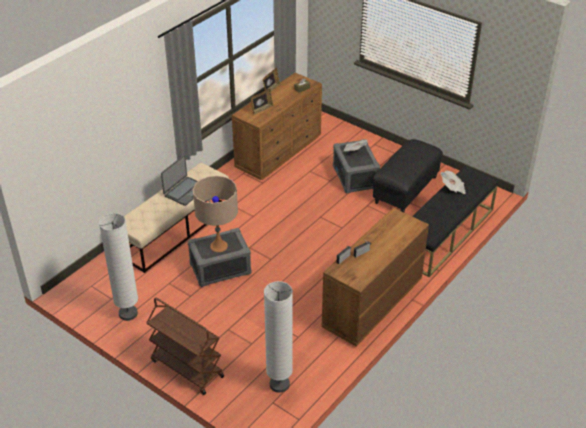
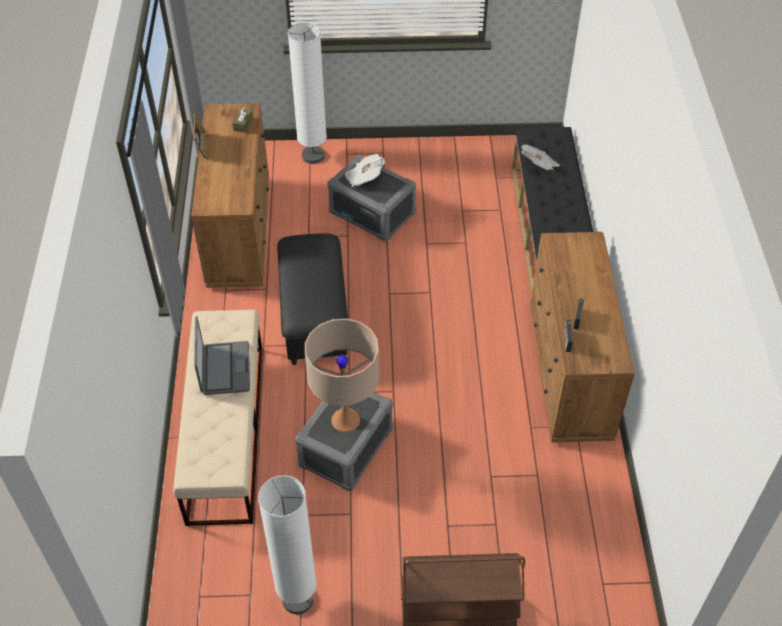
camera: 40 degrees left, 10 degrees up
(261, 109) = (224, 185): picture frame -> none
(279, 384) = (584, 554): white floor lamp -> white floor lamp (313, 156)
(405, 189) = (446, 196): black ottoman -> black ottoman (313, 317)

